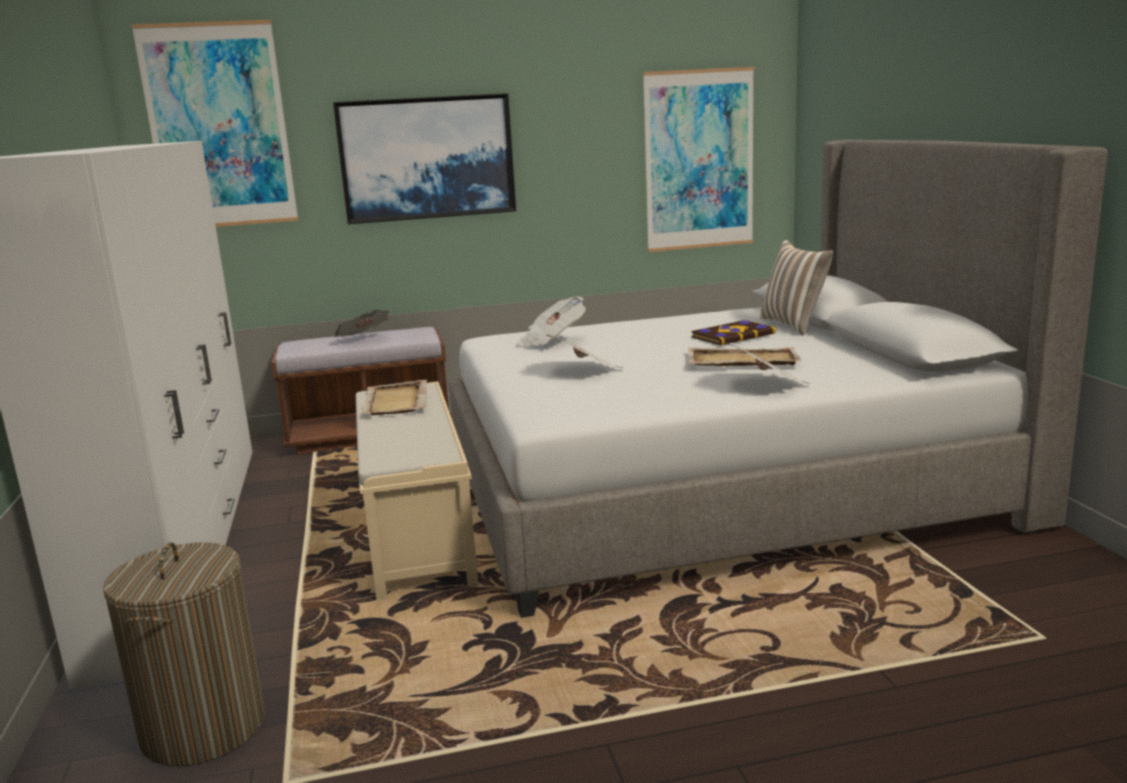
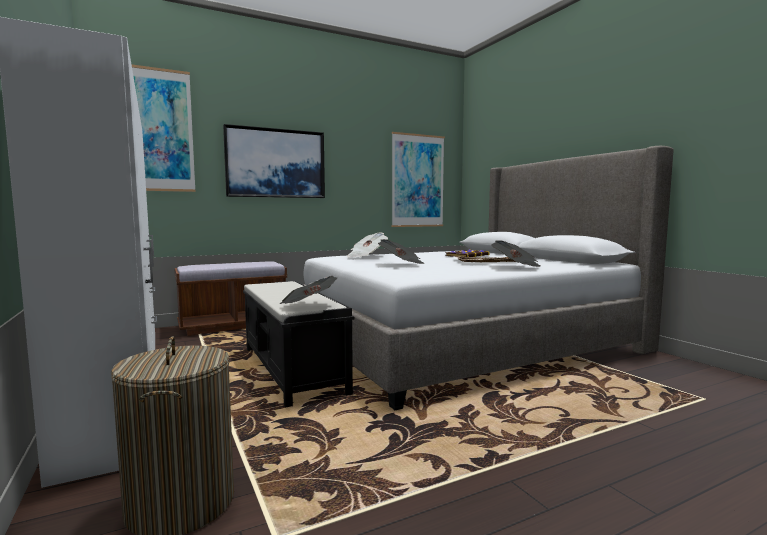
camera: 15 degrees left, 10 degrees down
(363, 339) = (234, 264): newspaper -> newspaper (308, 306)
(395, 402) = (276, 287): beige tray -> none
(417, 532) = (292, 370): beige bench -> black bench
(794, 325) = (493, 253): pillow -> none

